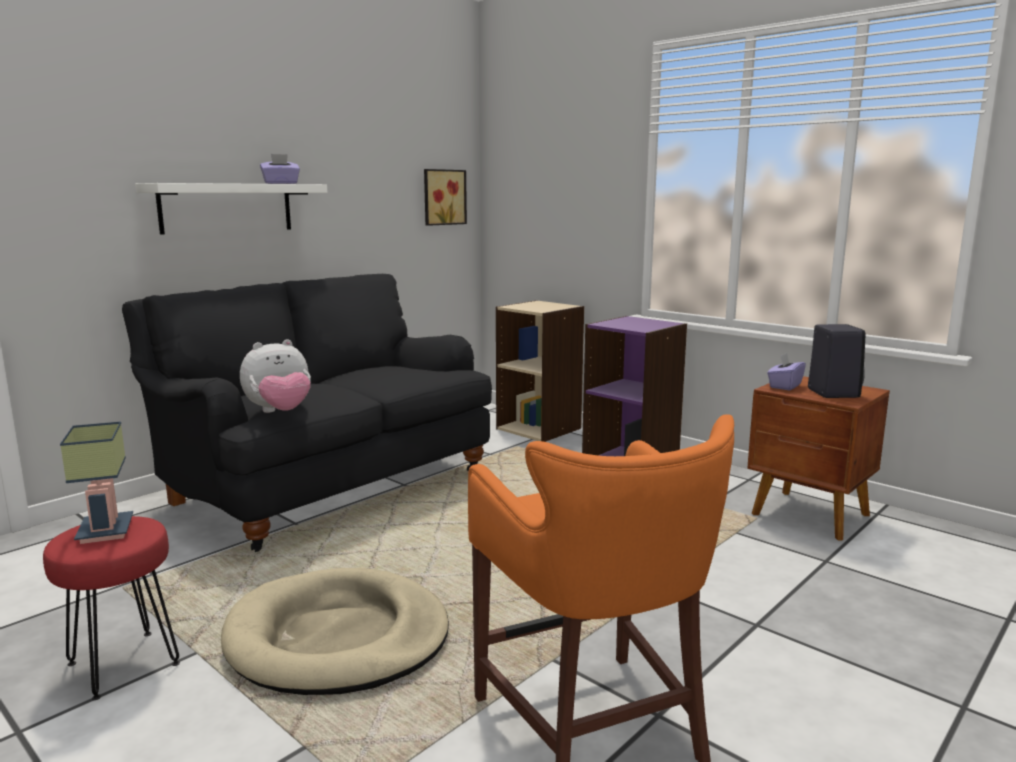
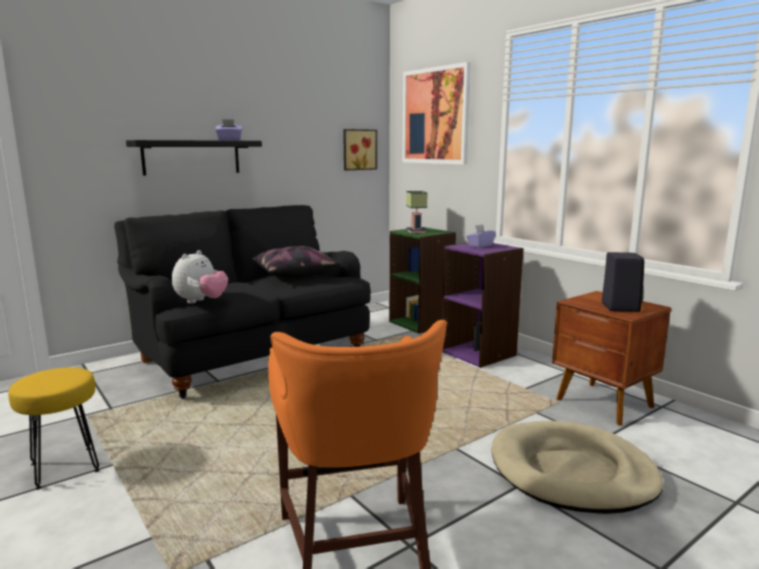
camera: 10 degrees right, 0 degrees up
(103, 531) = (51, 376): table lamp -> table lamp (414, 231)
(124, 663) = (65, 466): red stool -> yellow stool
(227, 208) = (192, 157): white shelf -> black shelf
(280, 412) = (201, 301): plush toy -> plush toy turned 45 degrees counterclockwise
(337, 638) = (208, 464): beige dog bed -> beige dog bed (572, 472)
(384, 369) = (292, 274): none -> pillow
(539, 428) = (421, 323): beige bookcase -> green bookcase
(550, 152) = (435, 116): none -> picture
(784, 386) = (584, 300): purple tissue box -> purple tissue box (480, 246)

